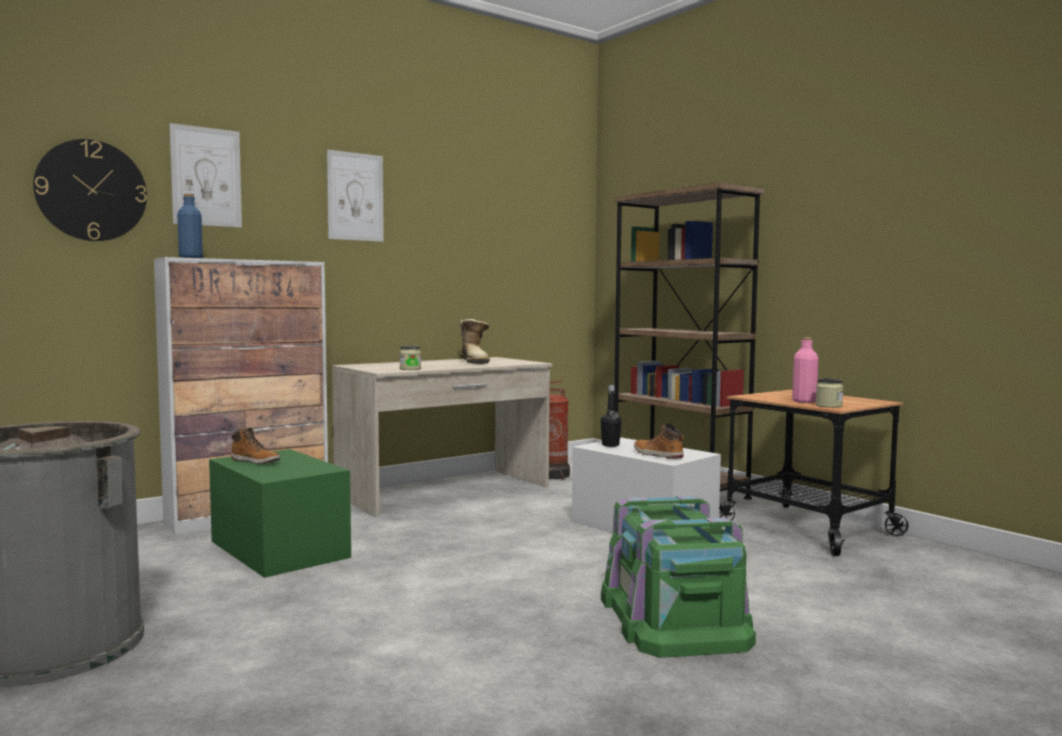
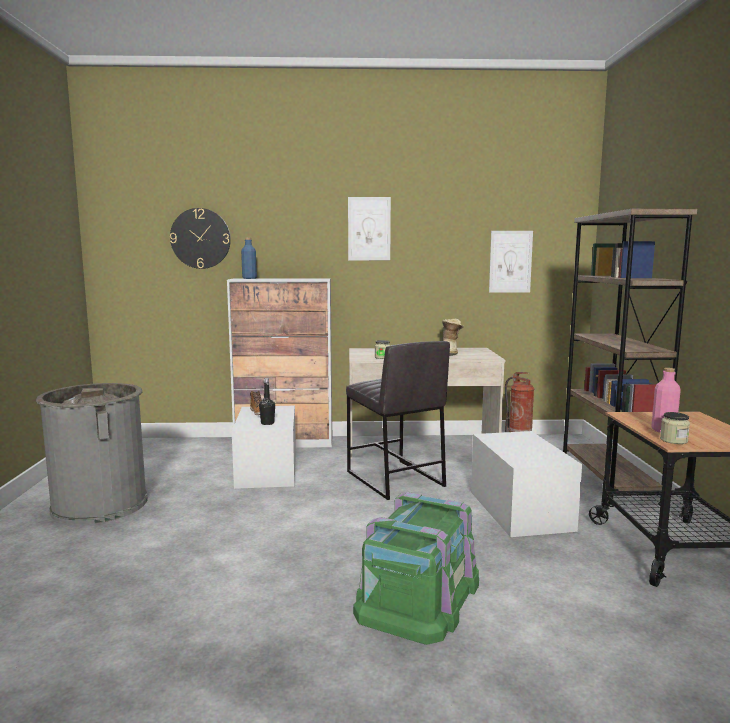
camera: 35 degrees right, 5 degrees up
(206, 177) = (266, 224): picture -> picture (510, 261)
(279, 549) = (267, 470): green storage box -> white storage box
(468, 526) = (394, 479): none -> grey stool
(610, 445) = (504, 437): black bottle -> black bottle (267, 423)
(657, 454) = (522, 454): boot -> none

